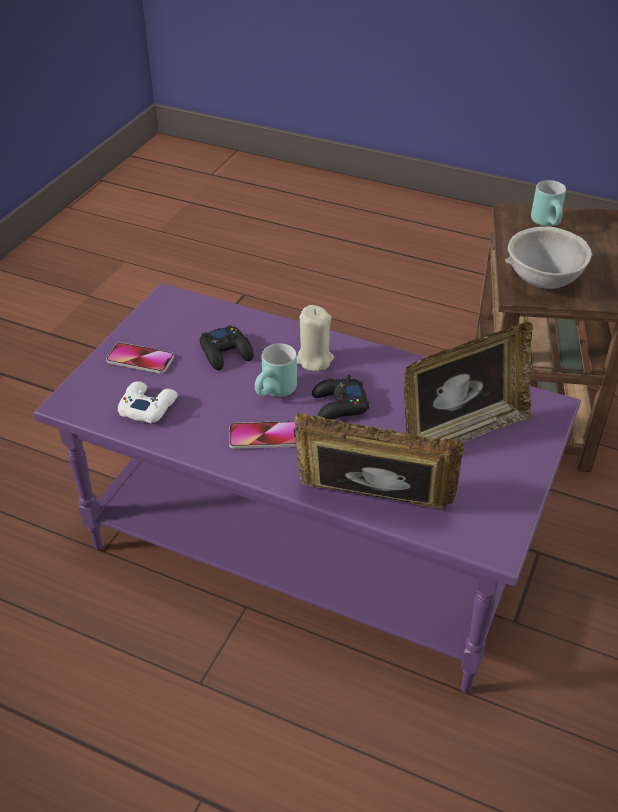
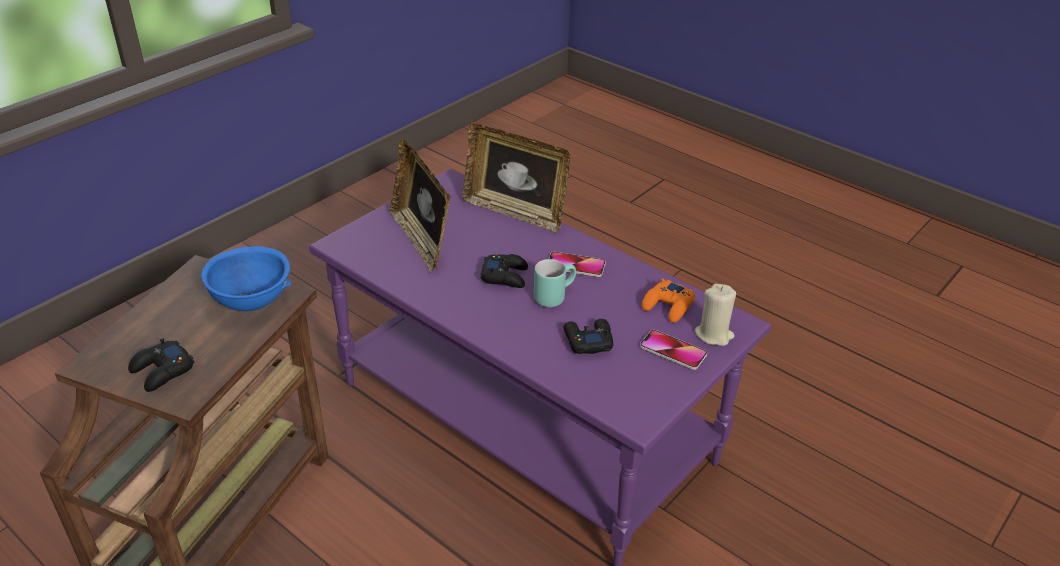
camera: 165 degrees left, 5 degrees down
(147, 406) = (668, 306): white game controller -> orange game controller
(313, 360) = (508, 317): beige candle -> beige candle (714, 335)
(461, 431) = (421, 240): picture frame -> picture frame turned 105 degrees counterclockwise
(543, 282) = (252, 301): grey bowl -> blue bowl
(549, 223) = (162, 371): turquoise mug -> black game controller

